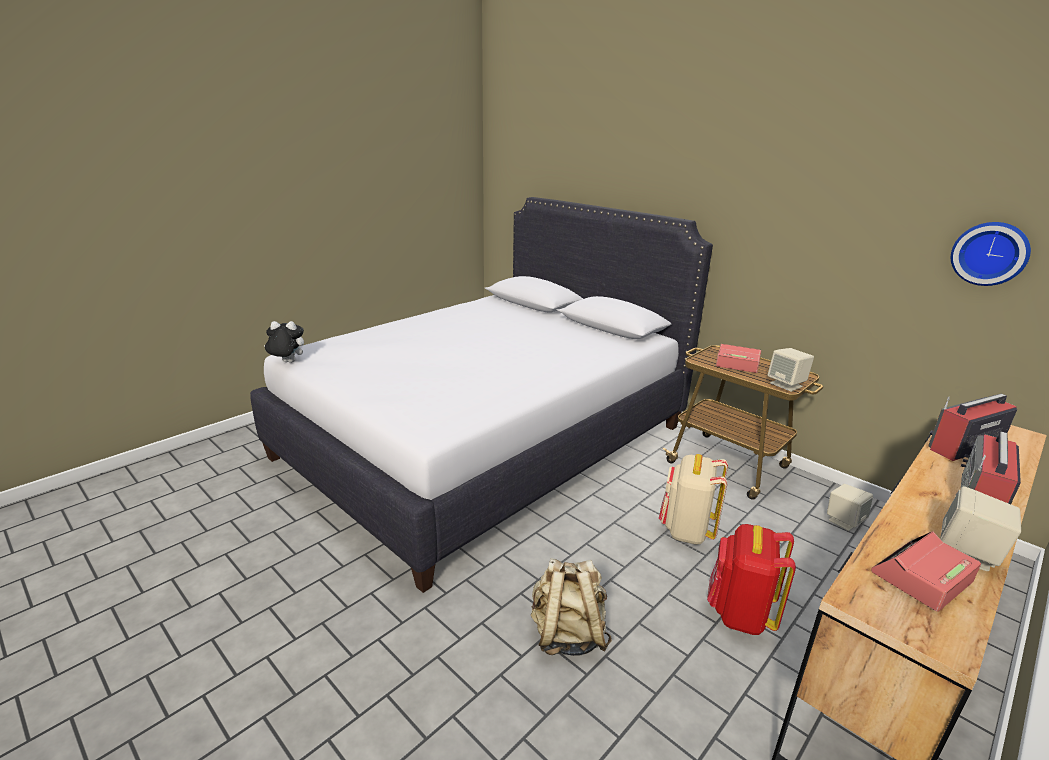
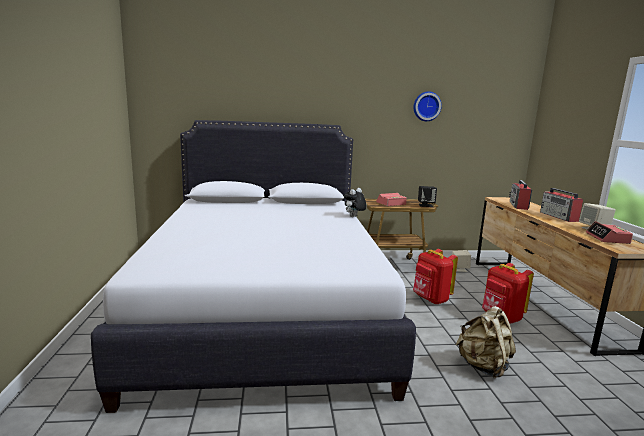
camera: 50 degrees left, 10 degrees down
(287, 362) = (154, 278): plush toy -> plush toy (354, 217)
(686, 531) = (430, 299): beige backpack -> red backpack
(786, 385) = (426, 205): beige speaker -> black speaker
(990, 253) = (479, 126): wall clock -> wall clock (426, 106)

